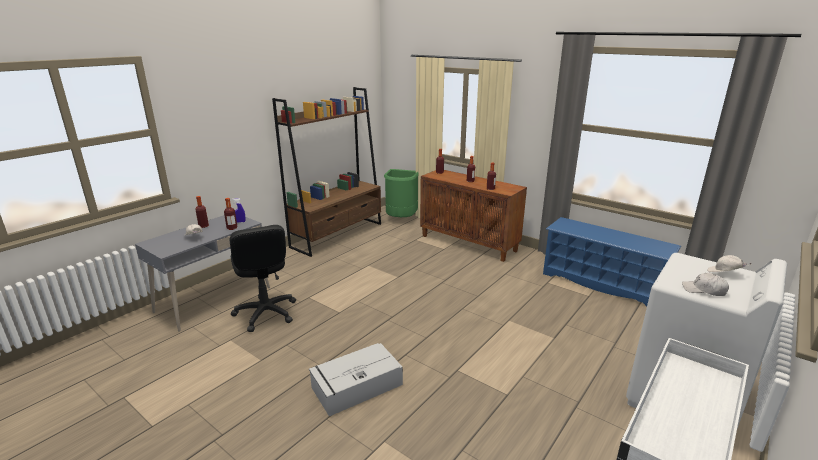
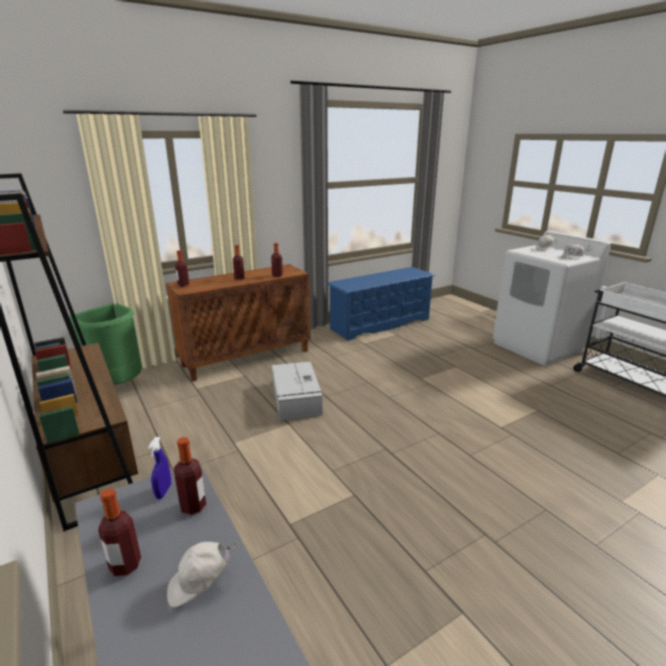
camera: 70 degrees left, 0 degrees up
(265, 313) = (313, 594): black office chair -> none
(355, 386) = (531, 507): grey storage box -> grey storage box (296, 398)

